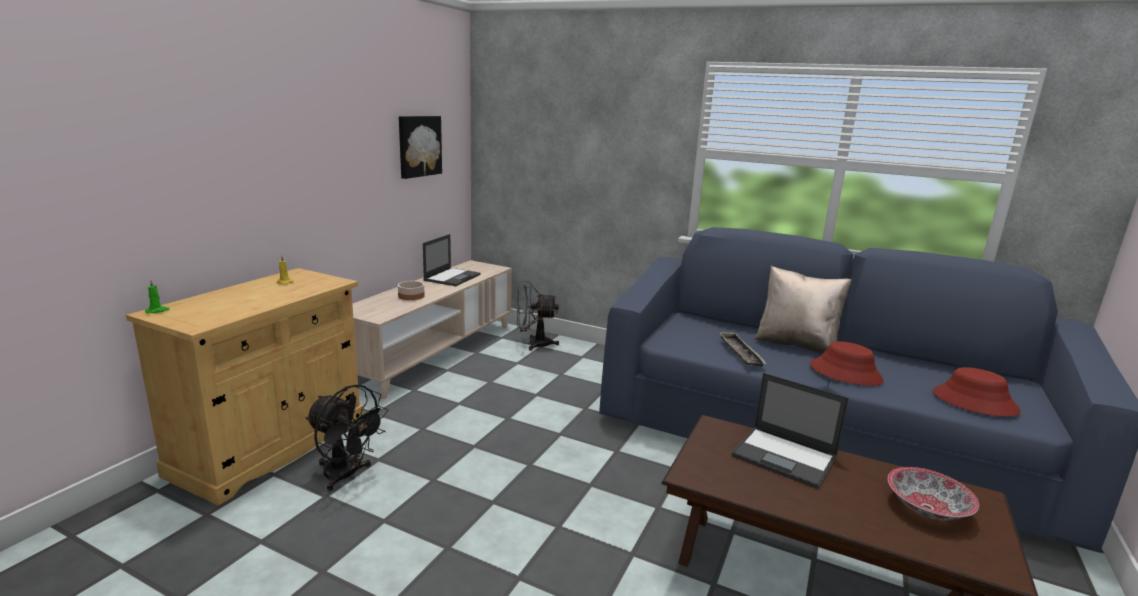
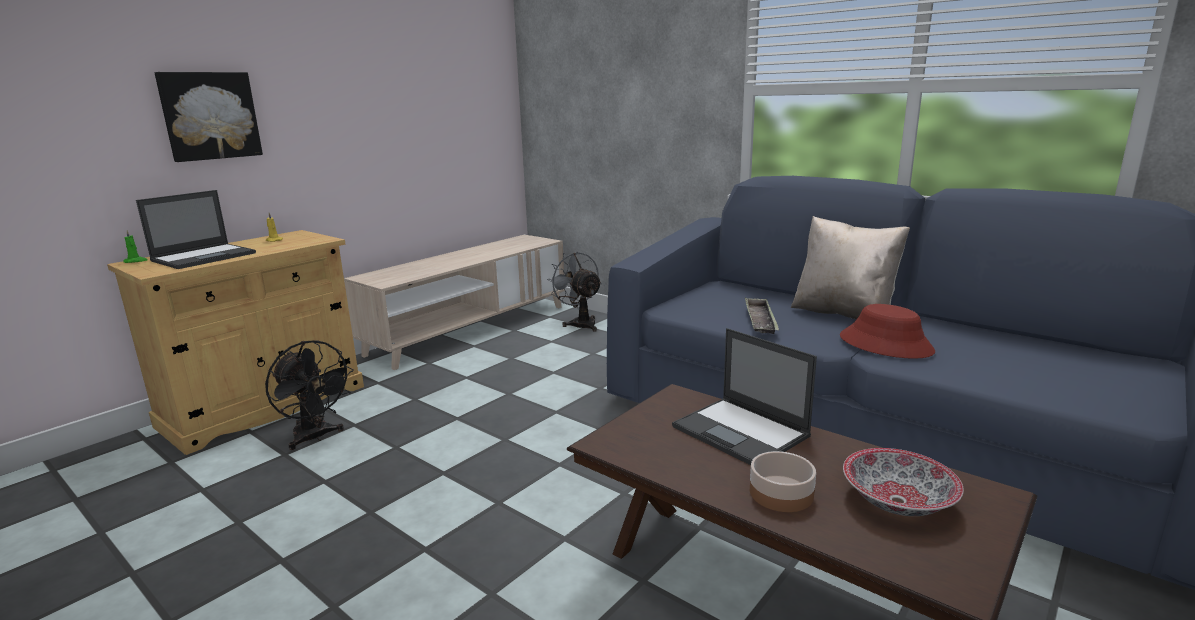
camera: 15 degrees right, 0 degrees up
(411, 296) = (434, 265): bowl -> bowl (781, 494)
(418, 146) = (449, 107): picture -> picture (210, 116)
(452, 277) = (491, 249): laptop -> laptop (205, 257)
(533, 344) = (580, 323): grey fan -> grey fan turned 45 degrees clockwise
(974, 402) = (1055, 382): red hat -> none

